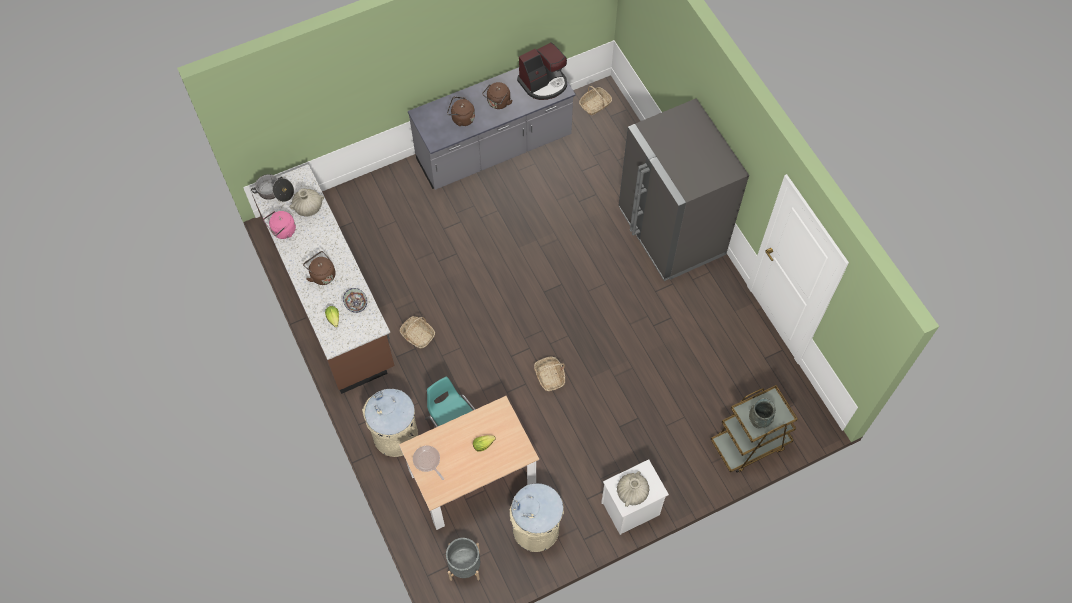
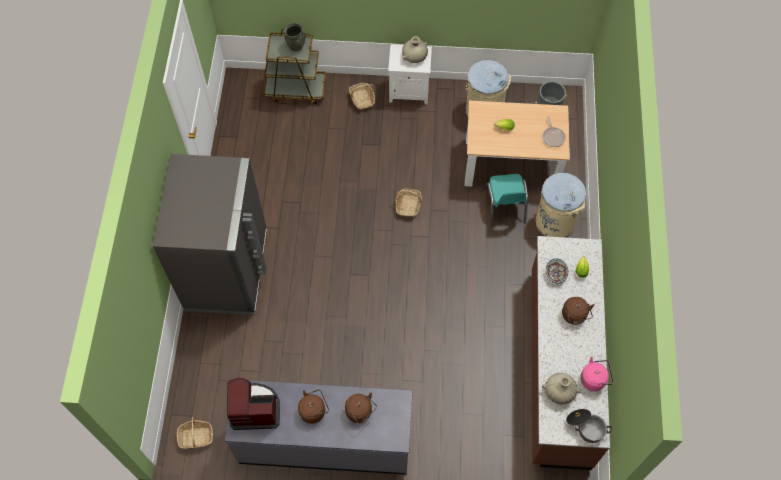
camera: 150 degrees left, 0 degrees up
(417, 335) = (497, 293): basket -> basket (362, 99)

